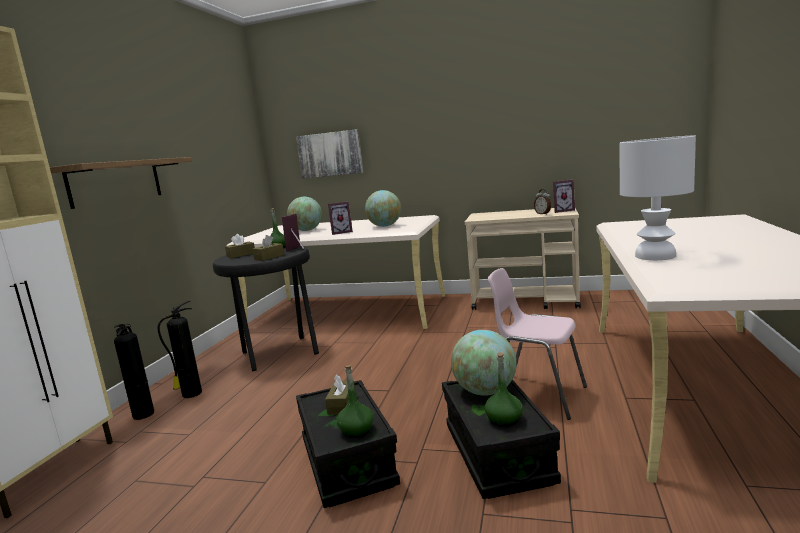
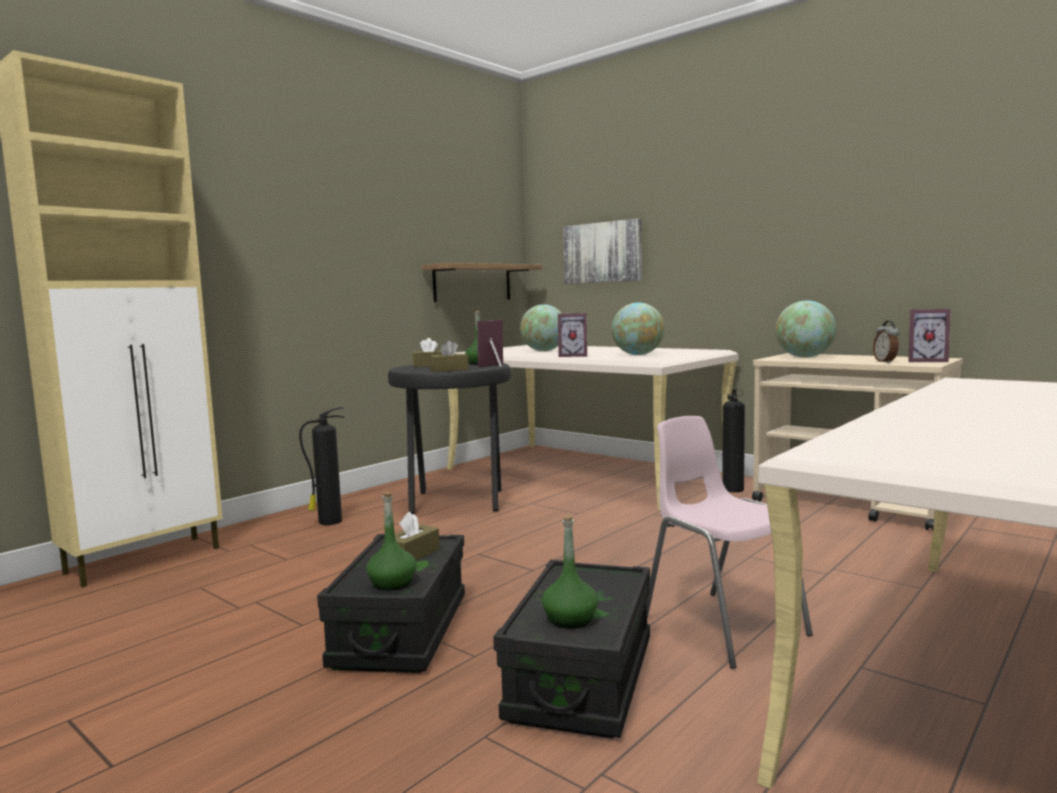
camera: 25 degrees right, 5 degrees down
(116, 182) = (300, 260): shelf -> shelf (472, 283)
(144, 414) = (270, 529): fire extinguisher -> fire extinguisher (732, 489)
(485, 391) = (592, 583): globe -> globe (804, 357)
(654, 256) = (903, 418): white table lamp -> none

